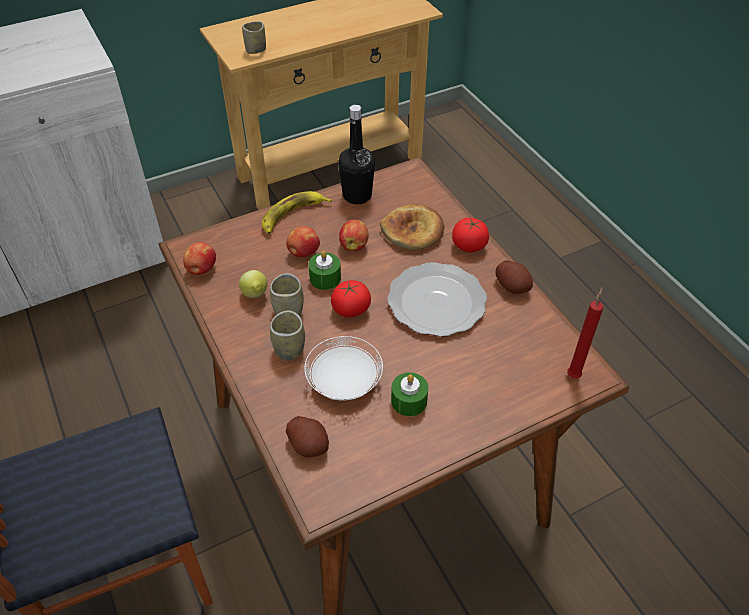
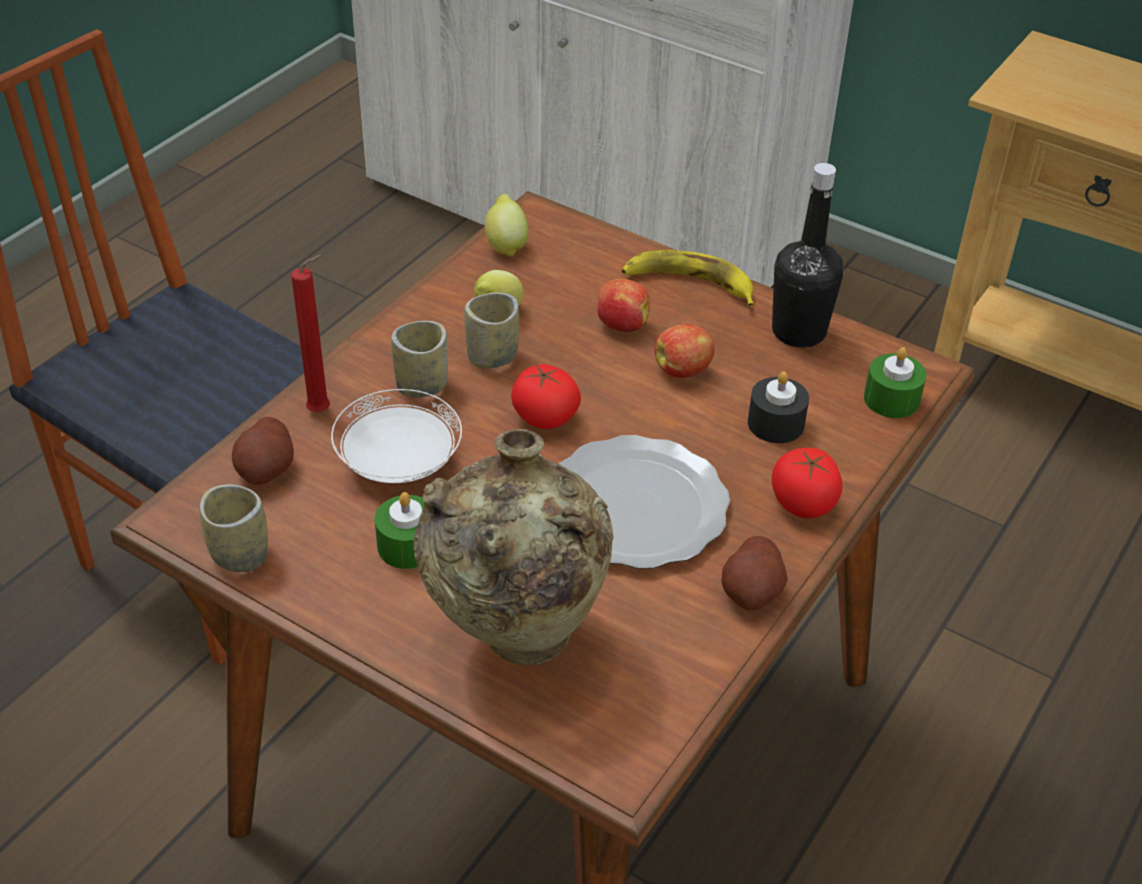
camera: 60 degrees right, 5 degrees down
(201, 269) = (506, 245): apple -> lemon
(256, 50) = (1049, 101): cup -> cup (240, 555)
(325, 278) = (587, 367): green candle -> green candle (891, 399)
(413, 231) = (775, 423): bread -> black candle
(499, 383) = (515, 642): none -> beige vase
(574, 374) = (603, 739): red candle -> red candle (323, 411)

